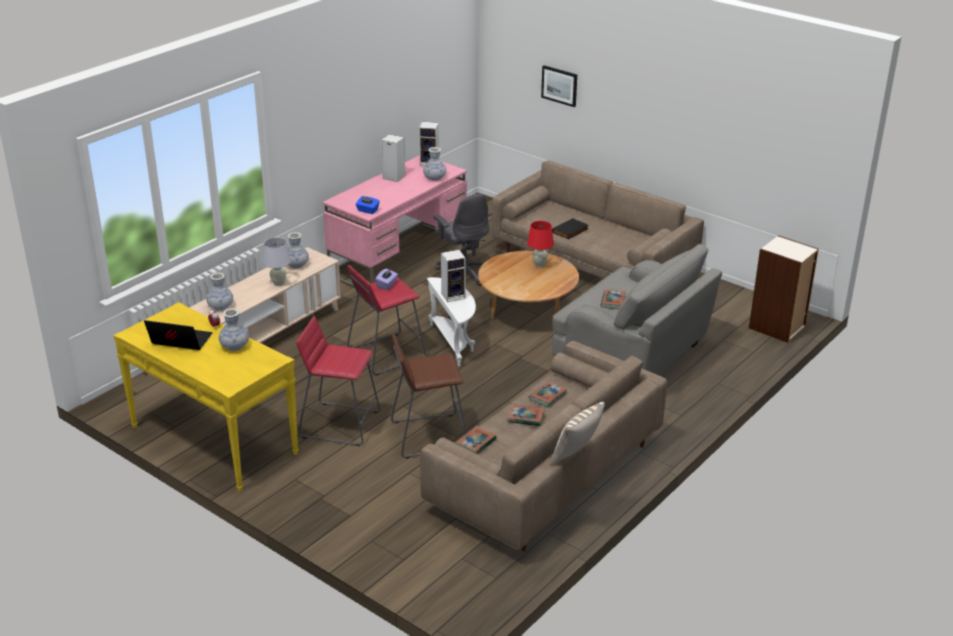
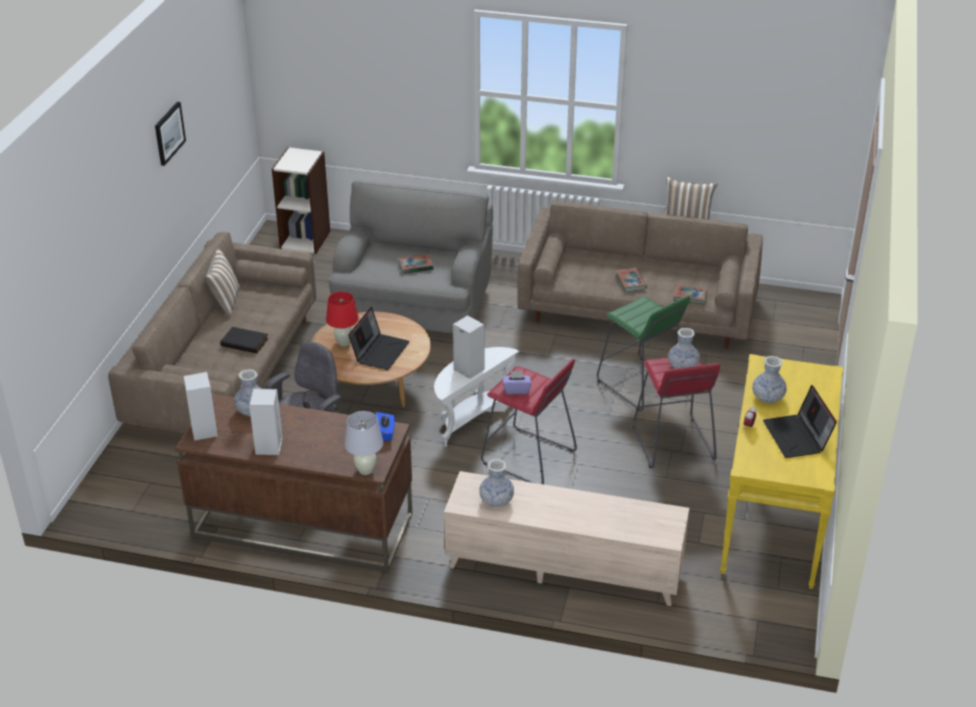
camera: 115 degrees left, 5 degrees up
(220, 307) = (638, 520): vase -> vase (682, 367)
(278, 283) = (550, 496): white table lamp -> white table lamp (365, 470)
(399, 259) = (302, 526): pink desk -> brown desk
(428, 436) = (641, 384): brown stool -> green stool
(516, 275) = (380, 351): none -> laptop
(547, 396) = (589, 279): book -> none
(559, 85) = (86, 260): picture -> picture (169, 133)
(631, 233) = (225, 302): none -> pillow

